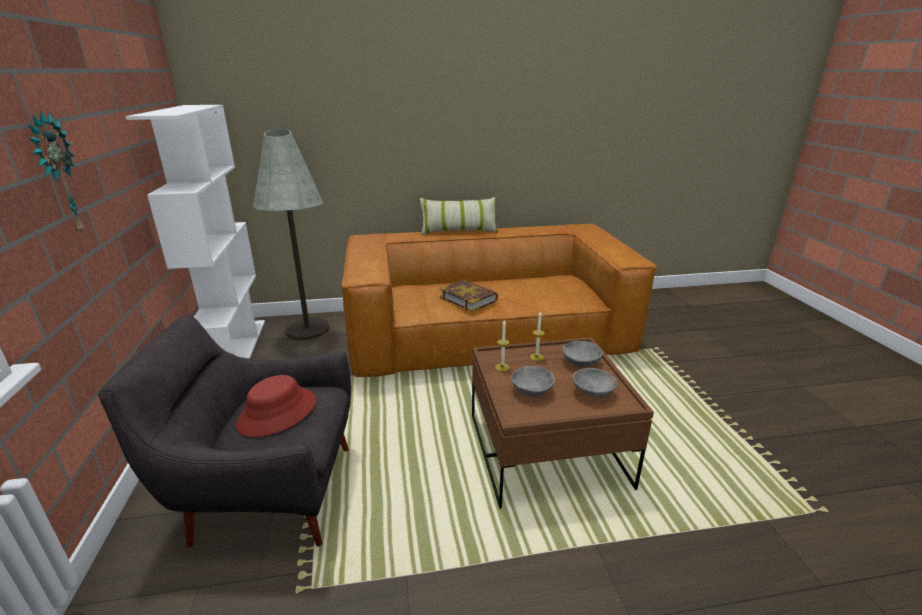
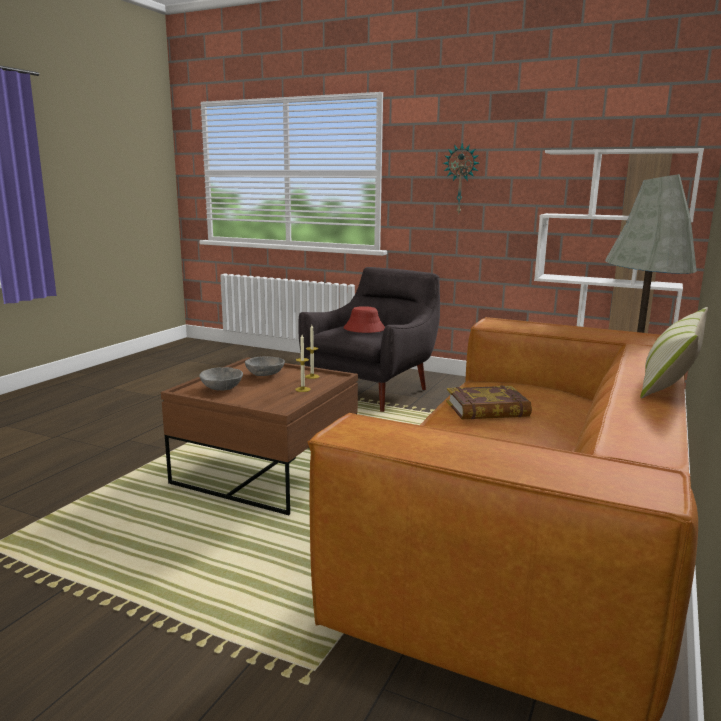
camera: 125 degrees right, 10 degrees down
(581, 362) = (261, 399): grey bowl -> none

